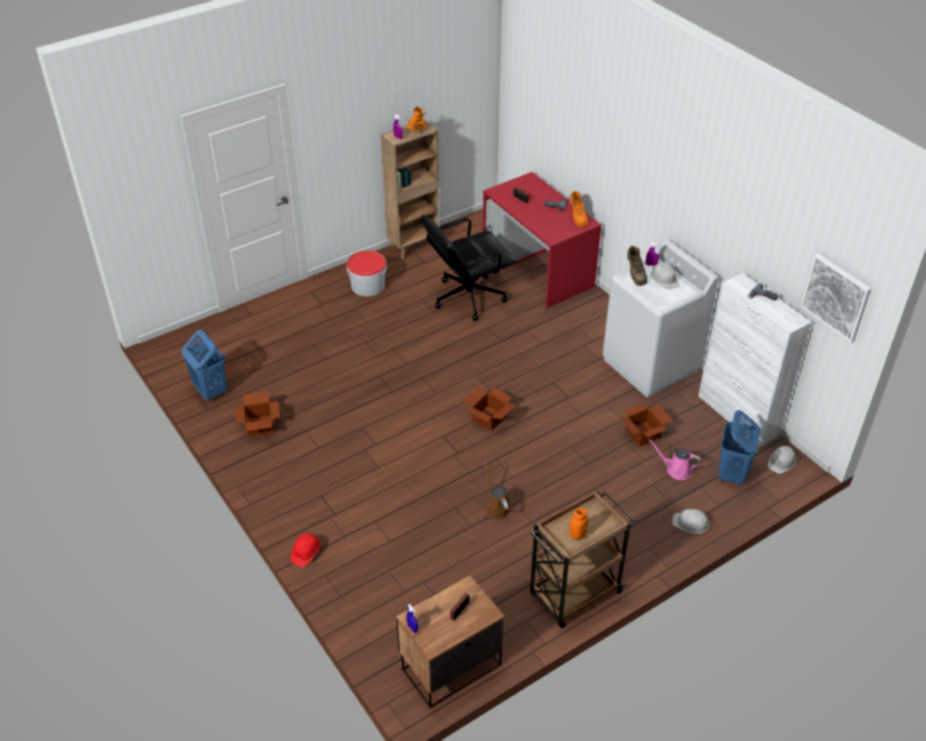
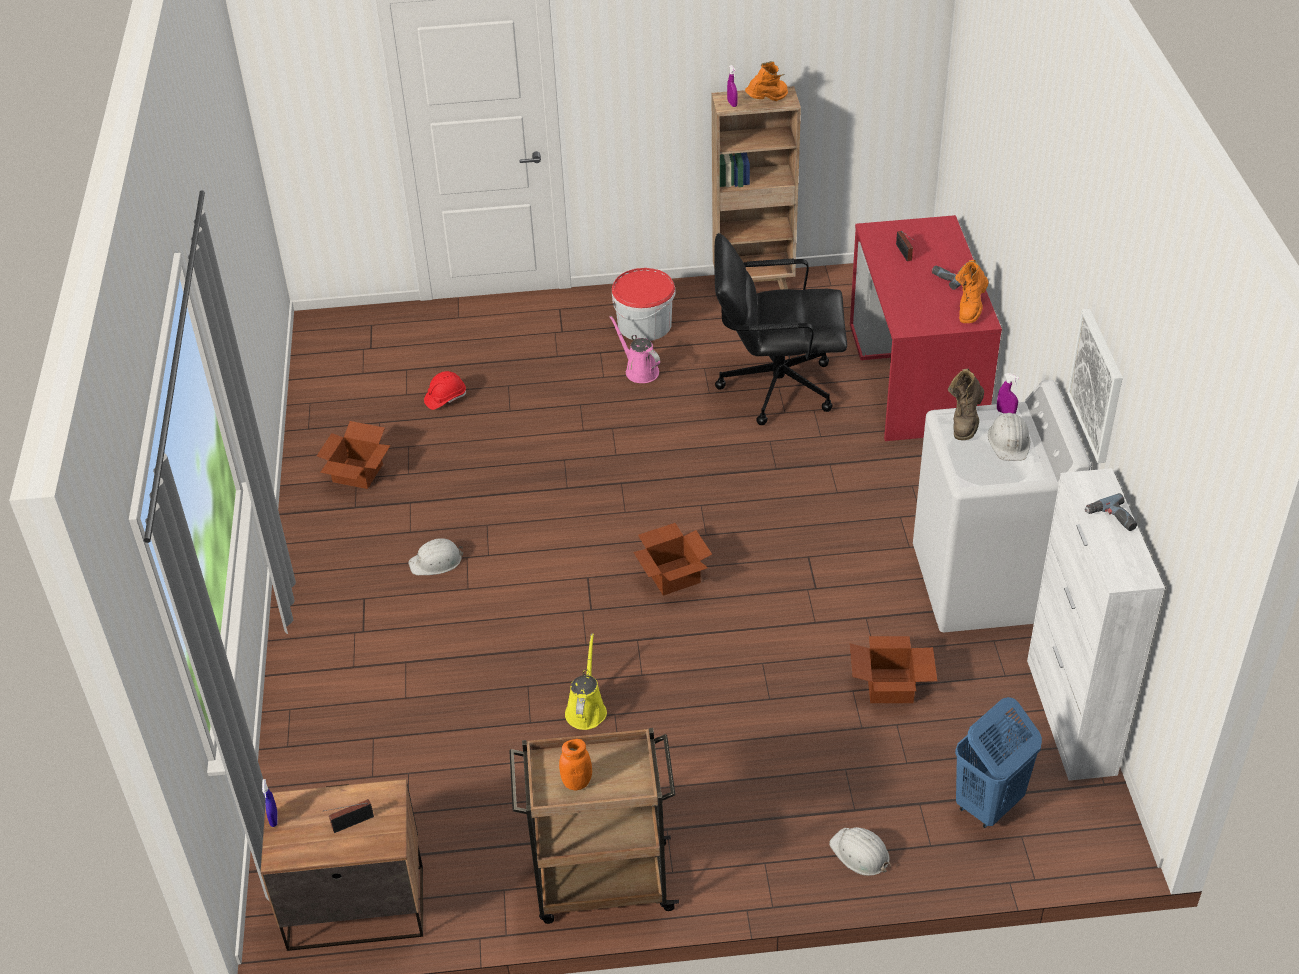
camera: 30 degrees right, 0 degrees up
(210, 391) = (331, 404): blue laundry basket -> none
(306, 553) = (287, 669): red hard hat -> red hard hat (445, 398)
(496, 507) = (586, 709): brown watering can -> yellow watering can
(676, 470) = (900, 762): pink watering can -> pink watering can (639, 370)
(781, 461) = (1089, 818): white hard hat -> white hard hat (436, 562)
(836, 297) = (1194, 554): picture -> picture (1097, 385)

